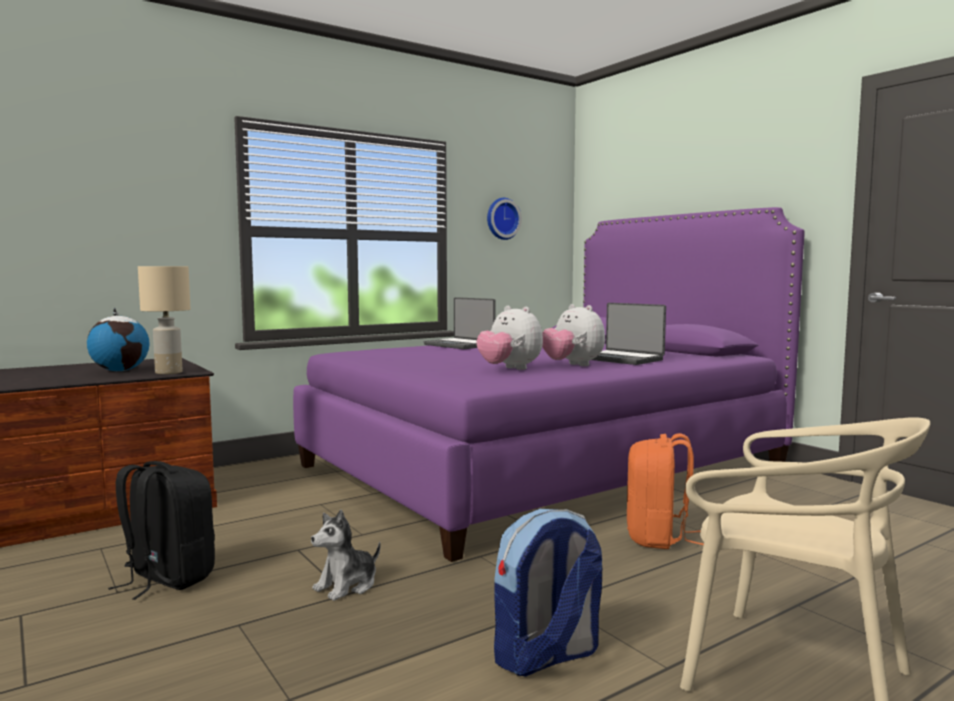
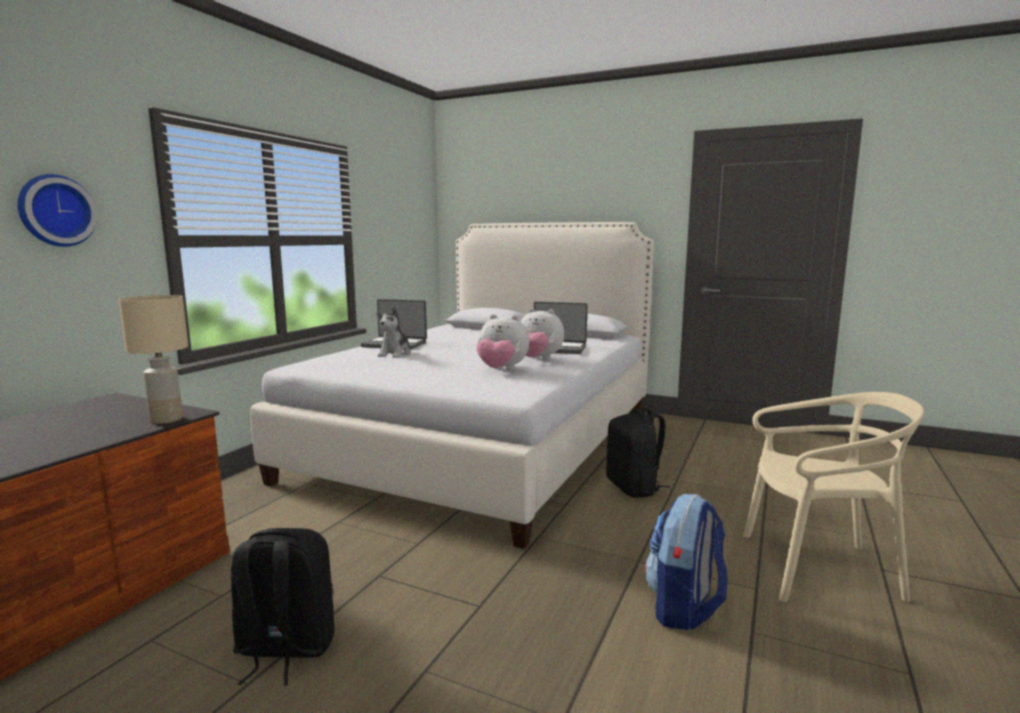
camera: 30 degrees left, 5 degrees up
(120, 370) = (89, 425): globe -> none
(347, 586) = (470, 598): plush toy -> plush toy (395, 354)
(502, 219) = (390, 221): wall clock -> wall clock (55, 211)
(542, 466) = (483, 442): purple bed -> white bed
(658, 538) = (634, 488): orange backpack -> black backpack

